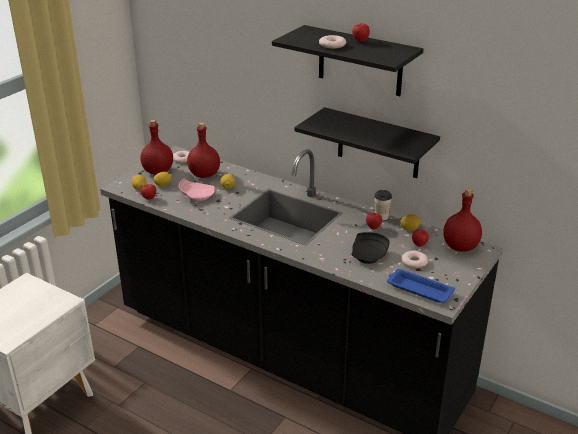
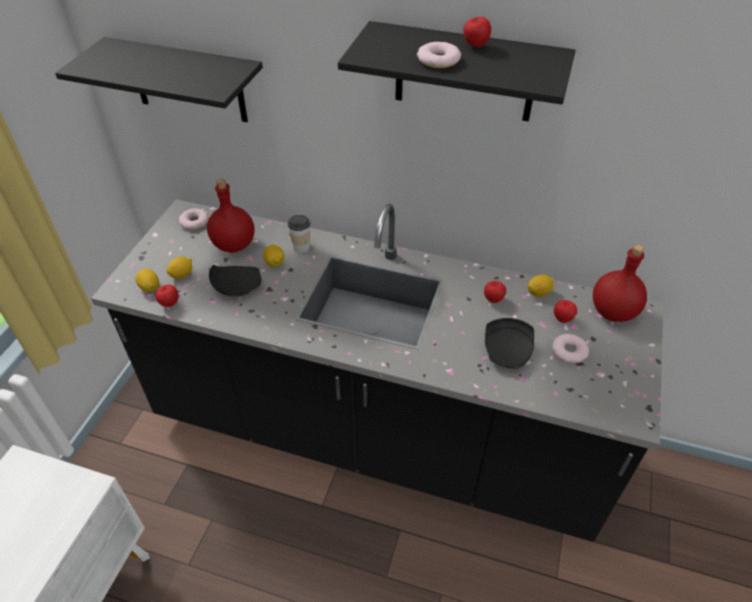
camera: 15 degrees left, 15 degrees up
(157, 171) = (166, 251): red bottle -> none
(196, 196) = (236, 286): pink plate -> black plate
(378, 144) = (488, 185): black shelf -> black shelf (188, 81)
(381, 217) = (495, 278): cup -> cup (301, 247)
(418, 289) = (595, 400): blue tray -> none

